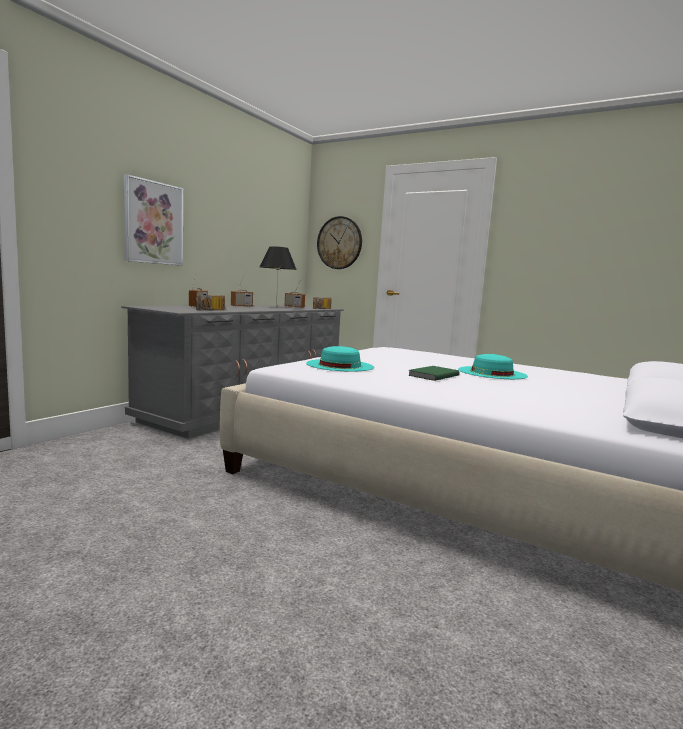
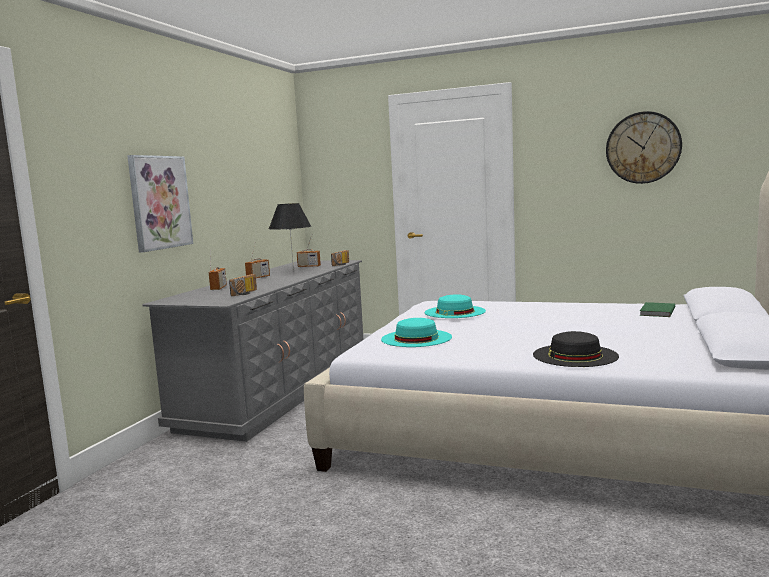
camera: 10 degrees left, 0 degrees up
(339, 243) = (343, 184): wall clock -> wall clock (643, 148)
(432, 375) = (513, 335): green book -> green book (656, 312)
(477, 397) = (575, 355): none -> black hat
(492, 373) = (562, 321): turquoise hat -> turquoise hat (455, 312)

